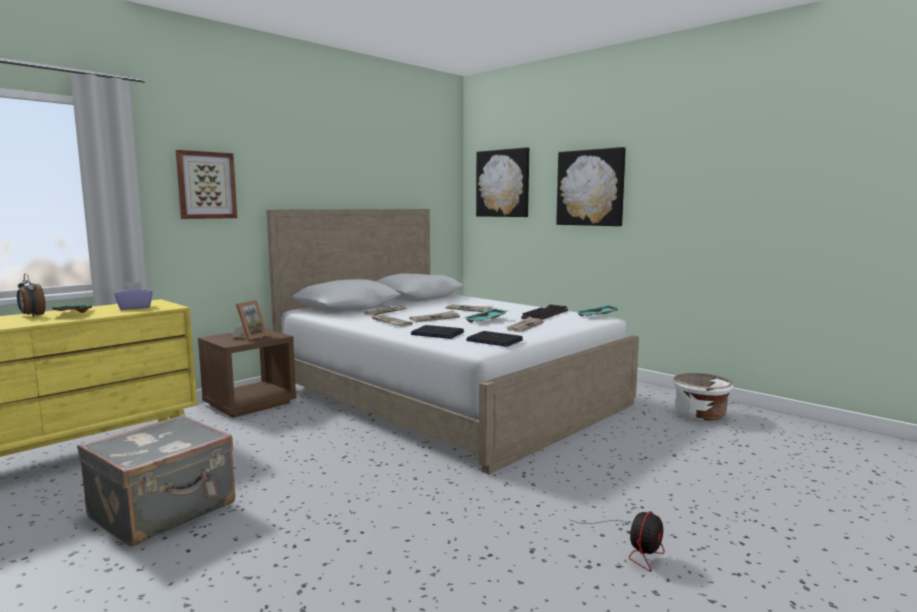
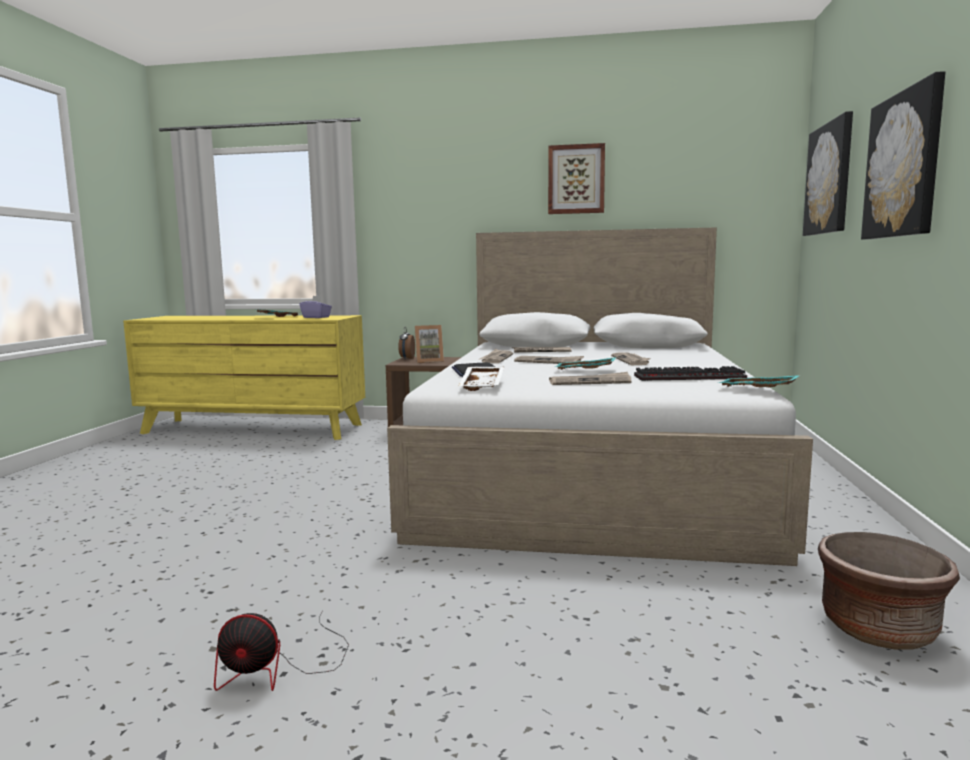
camera: 55 degrees right, 0 degrees up
(32, 315) = (260, 316): alarm clock -> alarm clock (406, 359)
(164, 511) = (212, 473): grey suitcase -> none
(206, 185) = (420, 211): picture -> picture (576, 179)
(494, 340) = (483, 385): laptop -> white tray
(700, 415) = (878, 629): white planter -> brown planter

